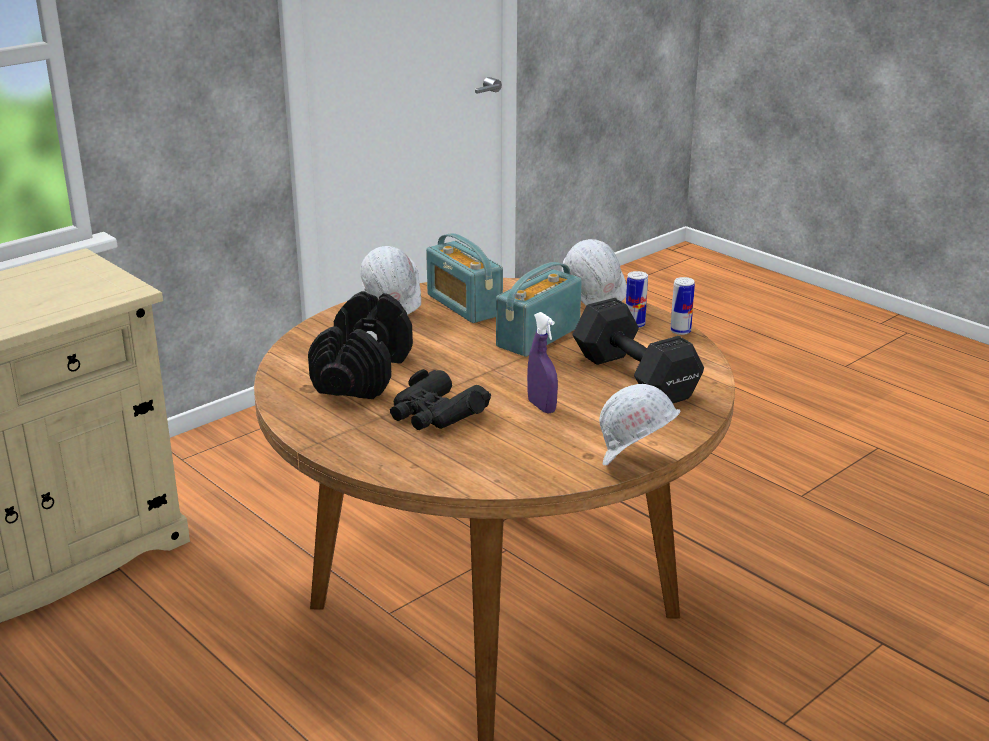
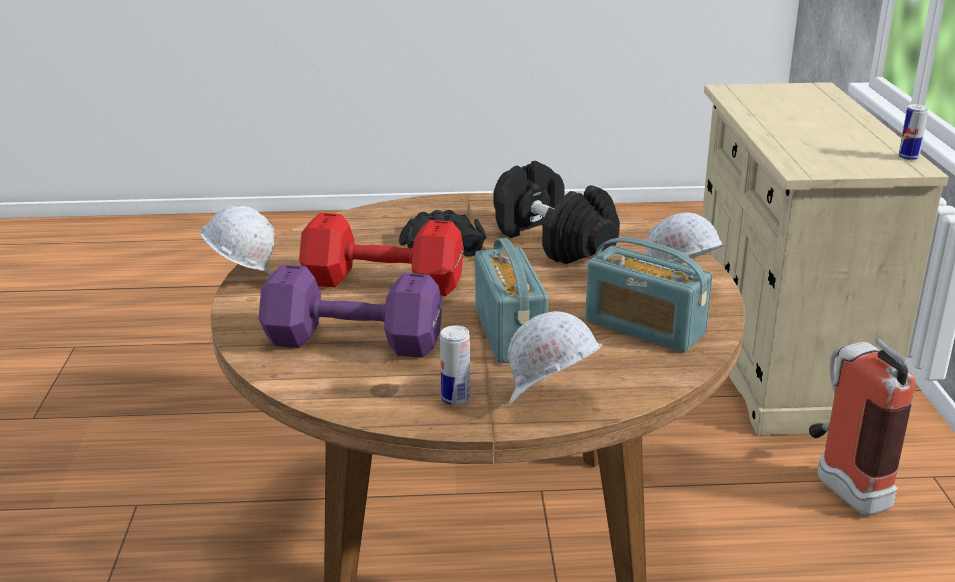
camera: 130 degrees right, 0 degrees up
(233, 488) = (842, 485): none -> fire extinguisher
(464, 305) = (644, 328): radio -> radio turned 150 degrees counterclockwise
(541, 407) = (380, 281): purple spray bottle -> red dumbbell
(635, 379) = (350, 340): black dumbbell -> purple dumbbell
(680, 331) = (396, 418): can -> can (908, 157)

